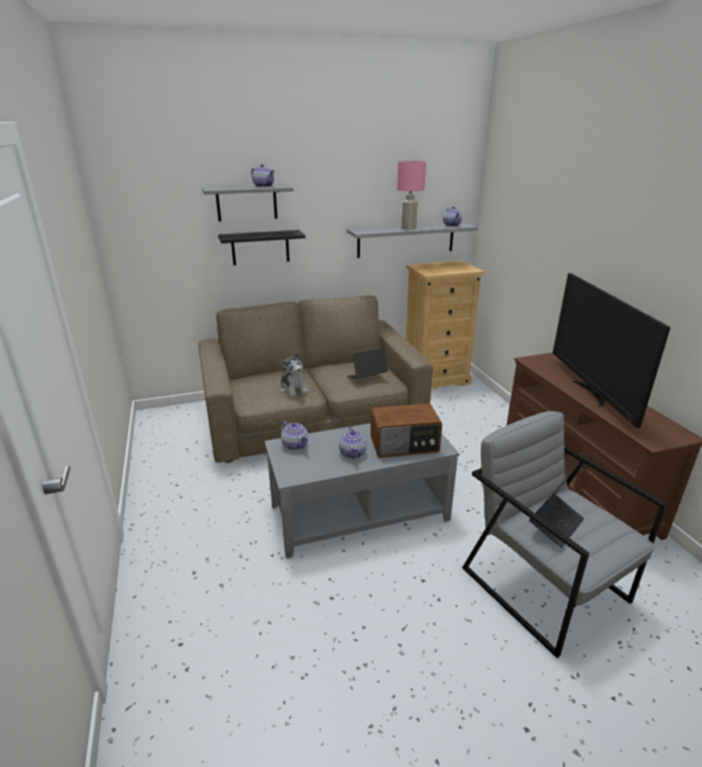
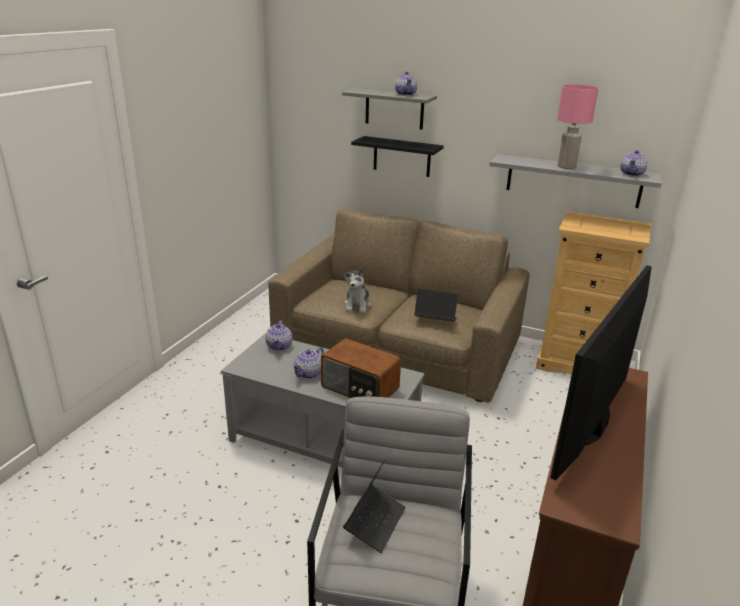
camera: 40 degrees right, 0 degrees up
(555, 524) = (375, 522): laptop -> laptop turned 60 degrees counterclockwise

